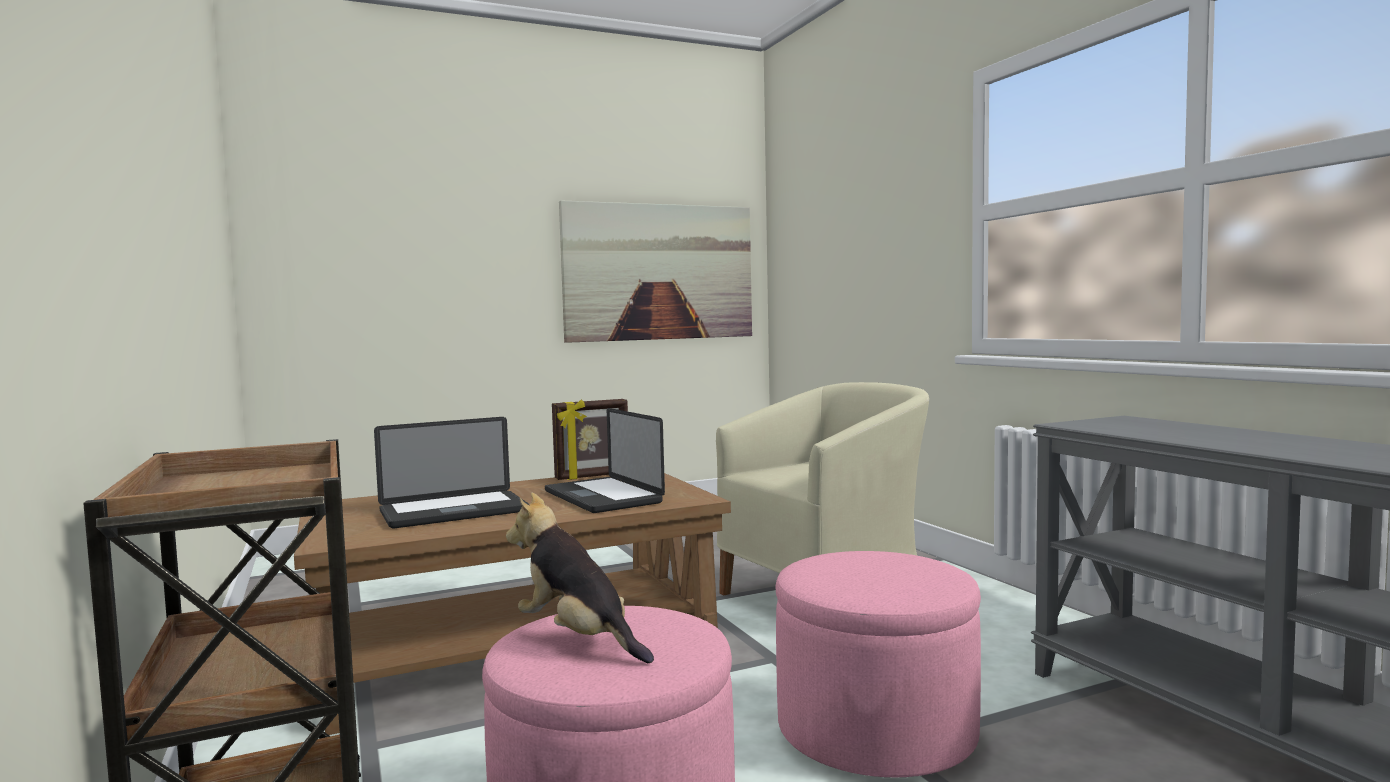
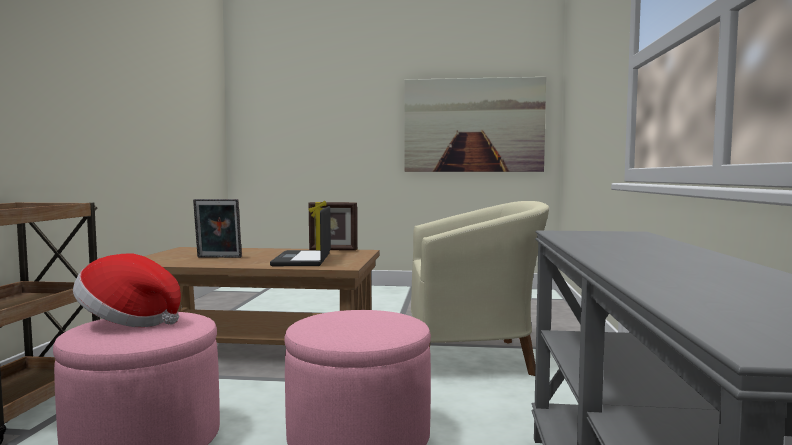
camera: 30 degrees right, 0 degrees up
(454, 512) = (218, 257): laptop -> picture frame
(578, 638) = (128, 322): plush toy -> hat

